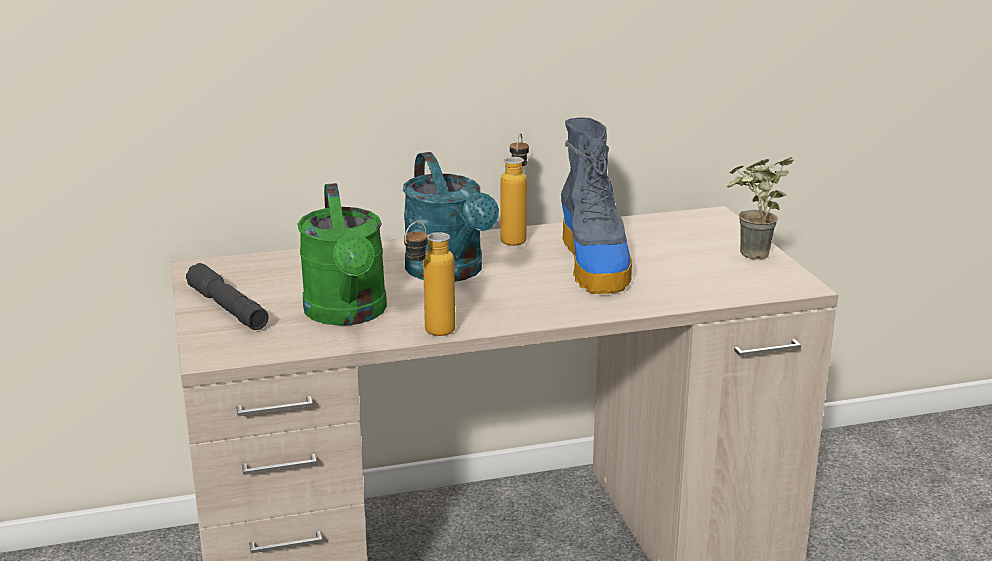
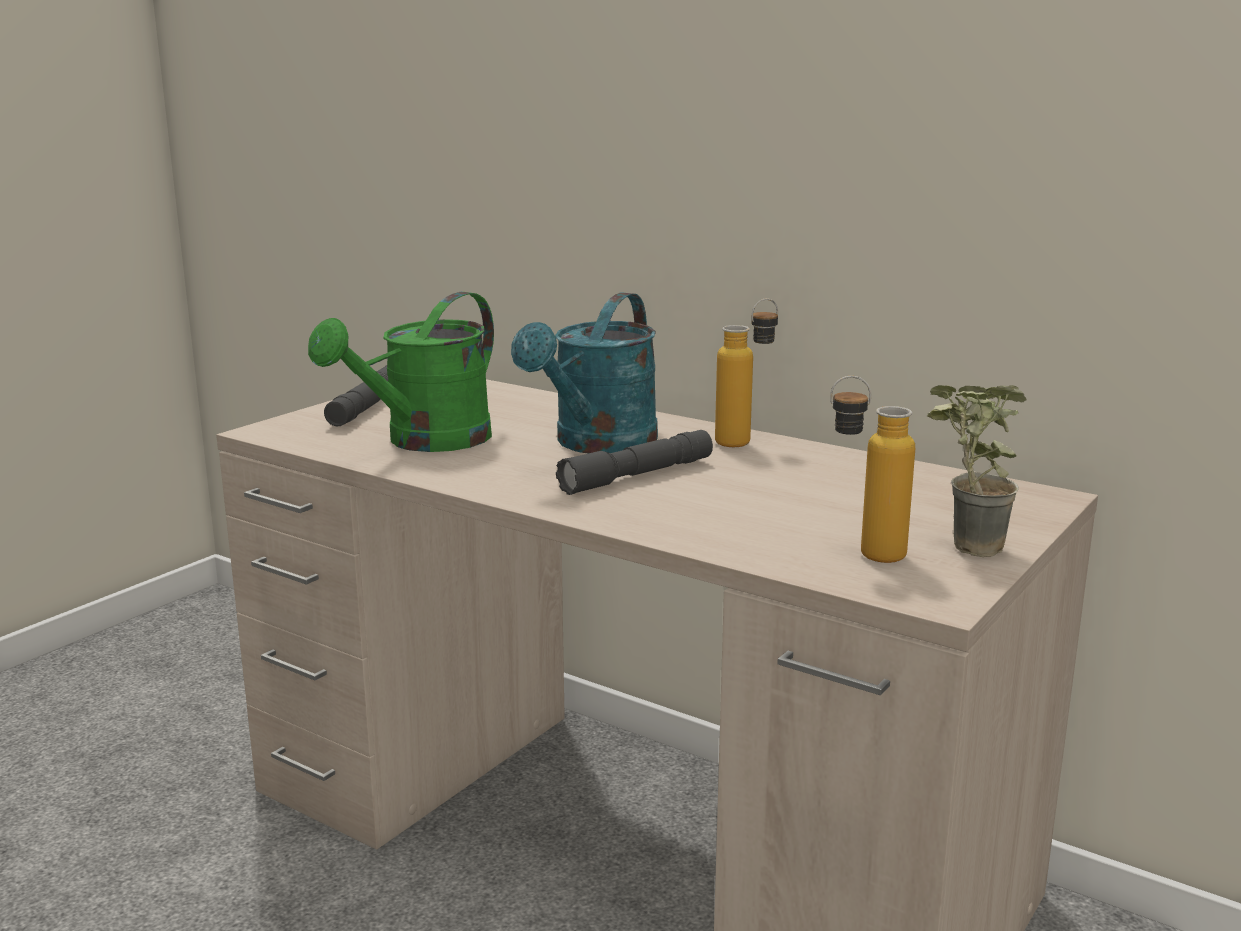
camera: 50 degrees right, 5 degrees down
(430, 334) = (433, 478): bottle -> bottle (863, 554)
(526, 282) = (637, 476): none -> grey flashlight
(595, 265) = (751, 488): boot -> none

